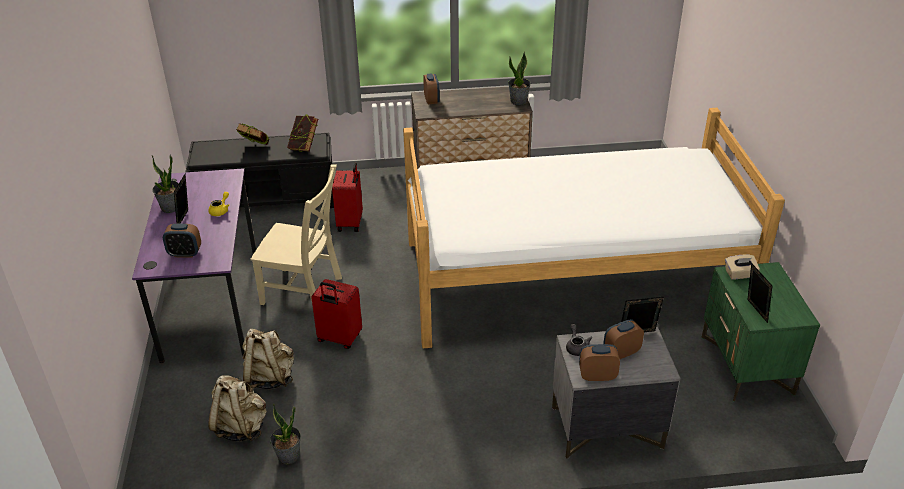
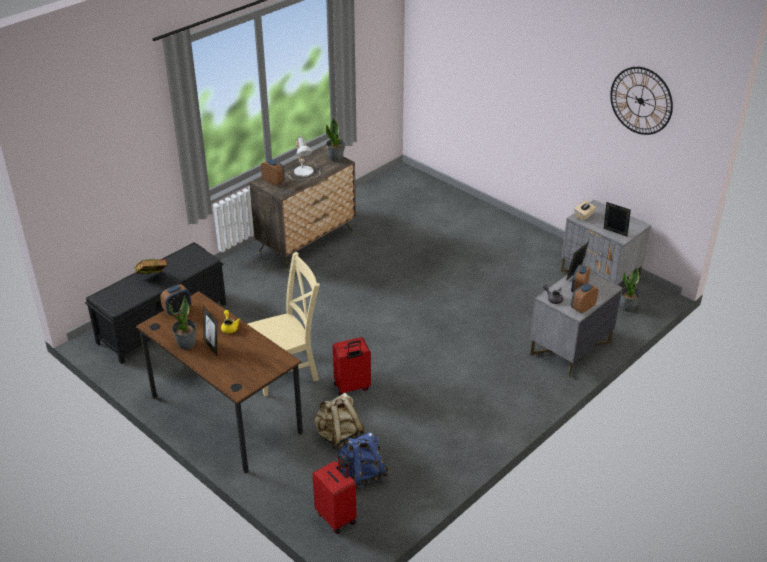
camera: 40 degrees left, 0 degrees up
(185, 253) = (250, 367): alarm clock -> alarm clock (177, 310)
(211, 303) = (226, 415): purple desk -> brown desk
(241, 427) = (362, 475): beige backpack -> blue backpack
(288, 456) = (415, 472): potted plant -> potted plant (628, 307)
(304, 148) = (192, 261): book -> none
(351, 223) = (254, 309): red suitcase -> red suitcase (337, 517)
(472, 103) = (306, 172): none -> table lamp
(572, 279) = (450, 274): bed -> none
(747, 366) = (600, 276): green nightstand -> grey nightstand
(849, 137) = (641, 101): none -> wall clock

